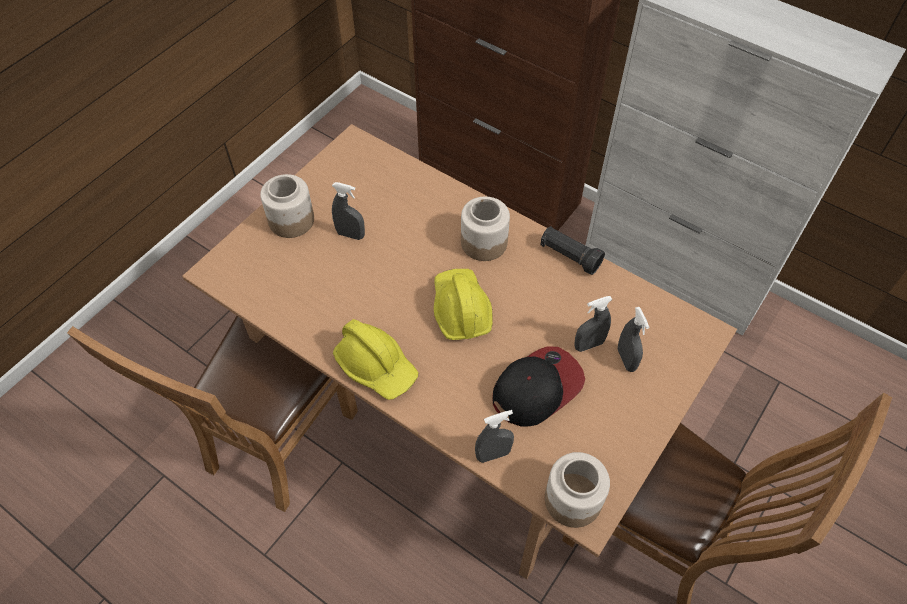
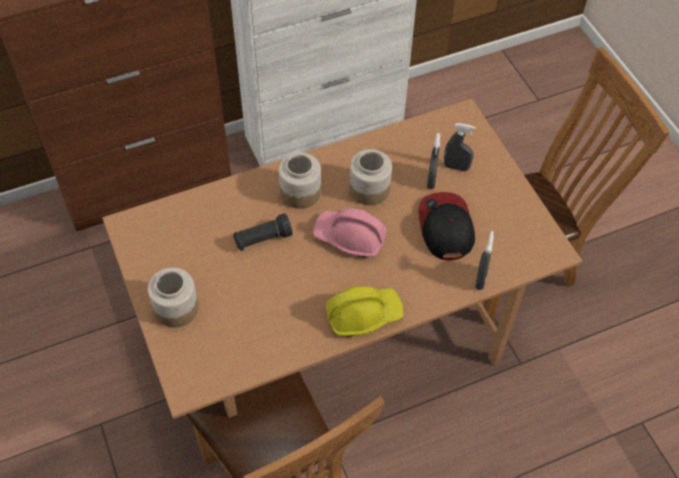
camera: 60 degrees left, 0 degrees up
(350, 234) = (225, 273): grey spray bottle -> none
(460, 309) = (350, 237): yellow hard hat -> pink hard hat
(569, 256) = (351, 149): black flashlight -> black flashlight (262, 239)
(572, 500) = (538, 253): jar -> jar (369, 189)

